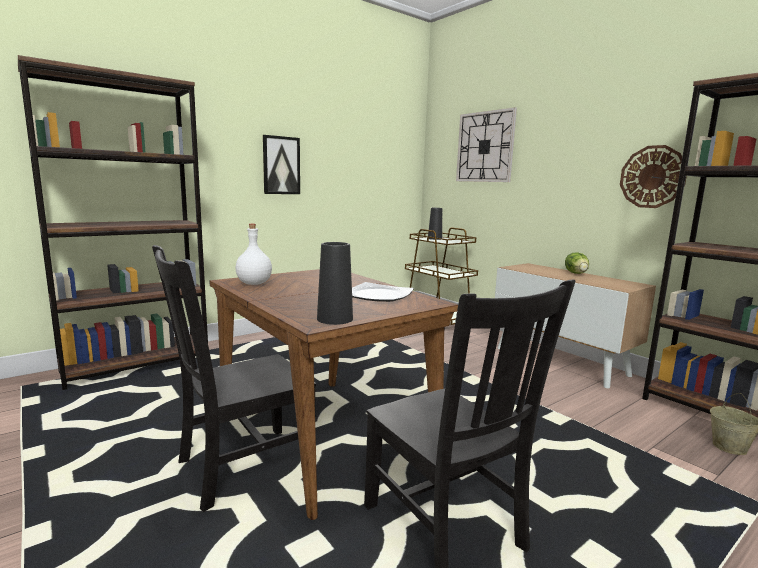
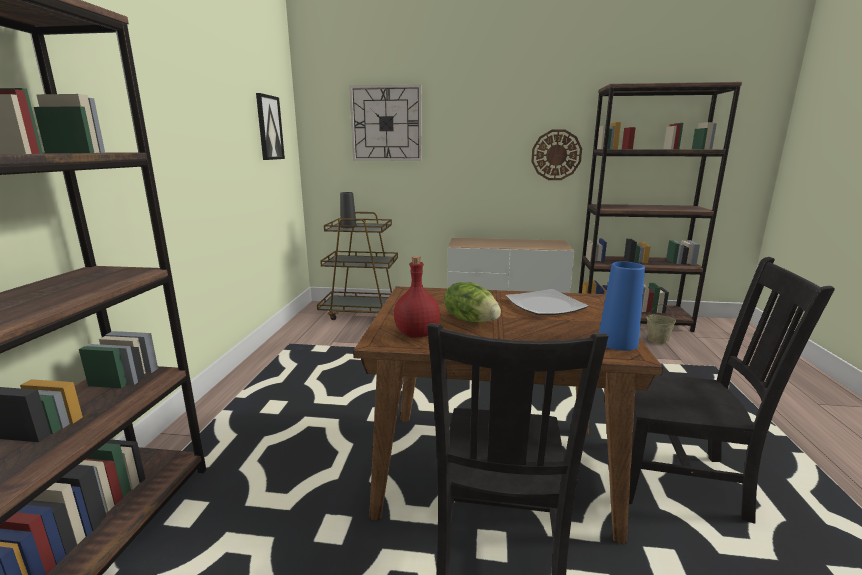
camera: 45 degrees left, 5 degrees up
(254, 283) = (416, 334): white bottle -> red bottle
(281, 165) = (184, 154): picture -> picture (269, 128)
(335, 319) = (617, 342): black vase -> blue vase
(576, 273) = (506, 240): lettuce -> lettuce (471, 320)

